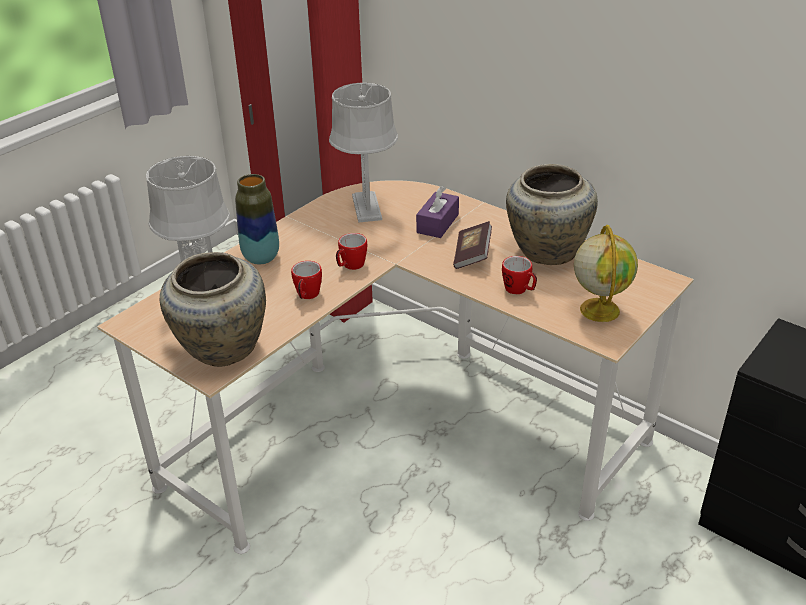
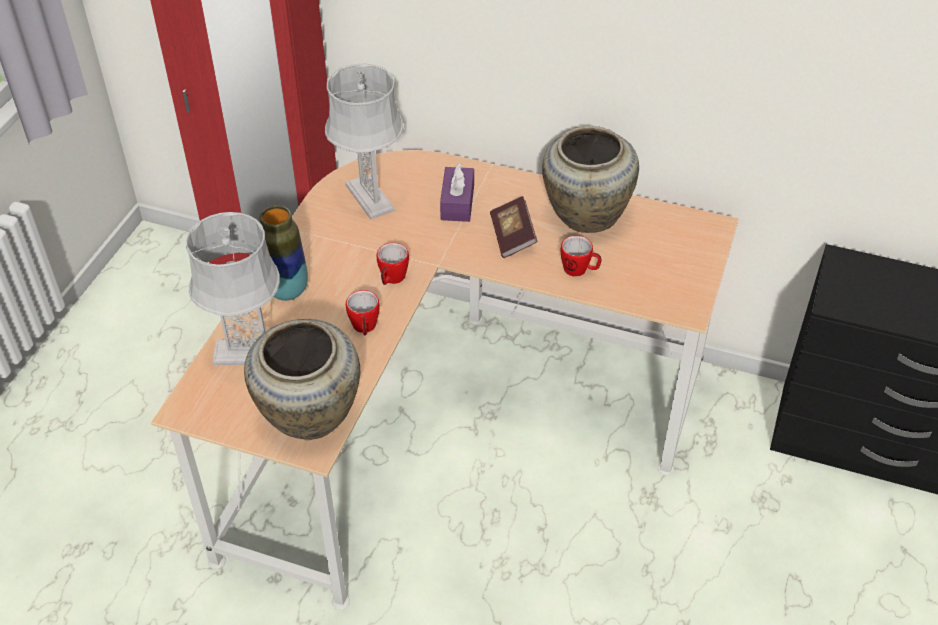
camera: 20 degrees left, 10 degrees up
(599, 309) = (665, 275): globe -> none

